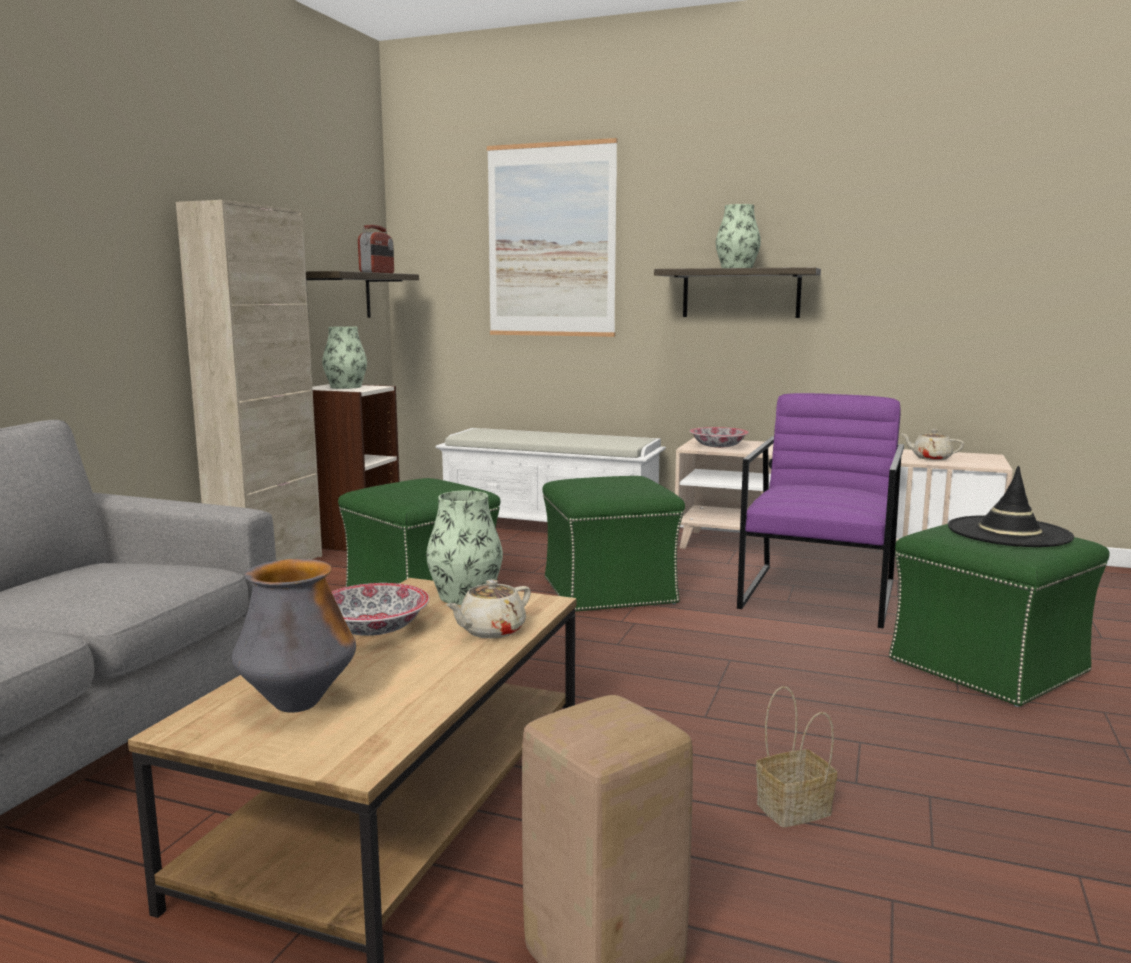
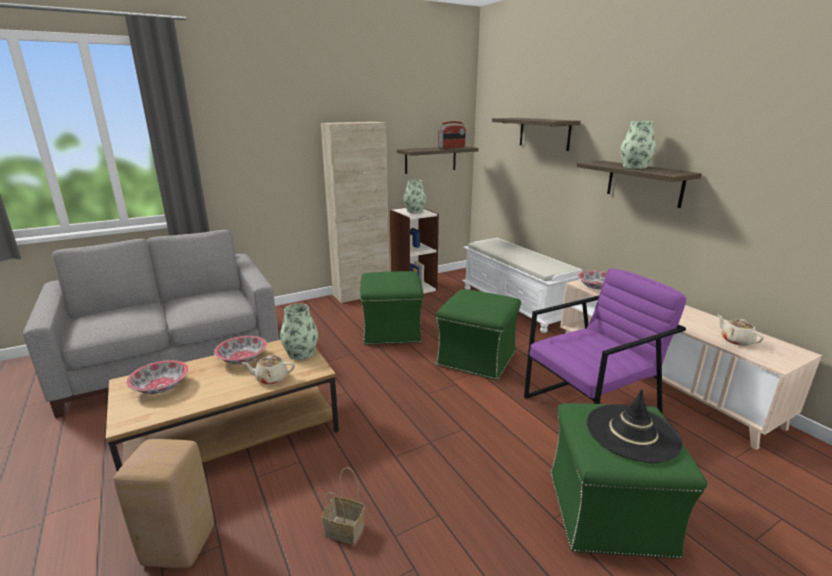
camera: 40 degrees right, 10 degrees up
(298, 704) = (161, 386): vase -> bowl
(551, 241) = (544, 133): picture -> shelf

